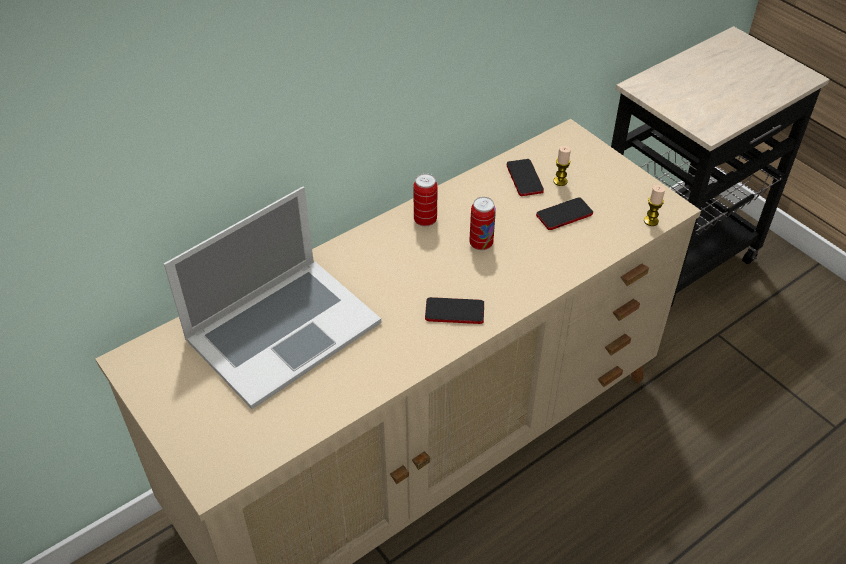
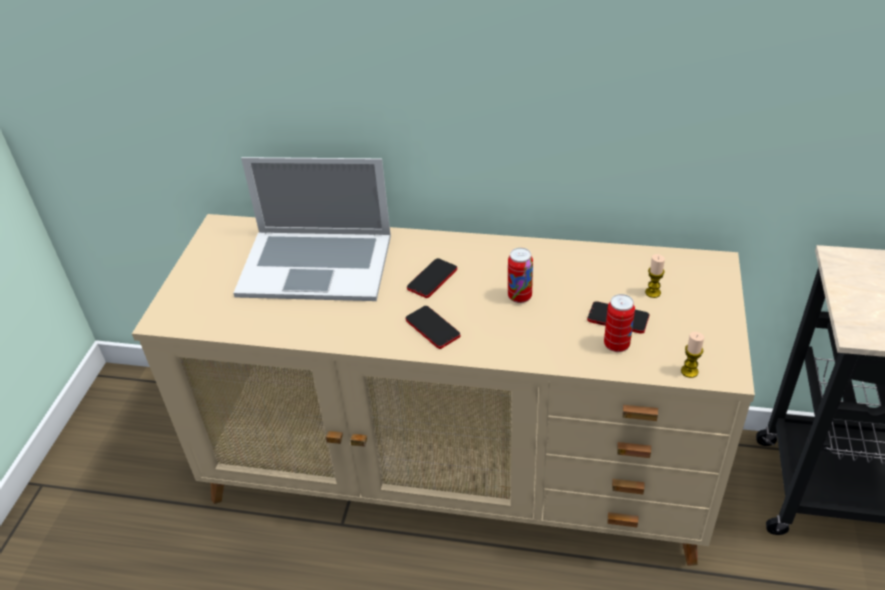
camera: 50 degrees right, 5 degrees down
(425, 220) = (504, 256): can -> can (616, 345)
(524, 178) = (625, 273): phone -> phone (432, 279)

